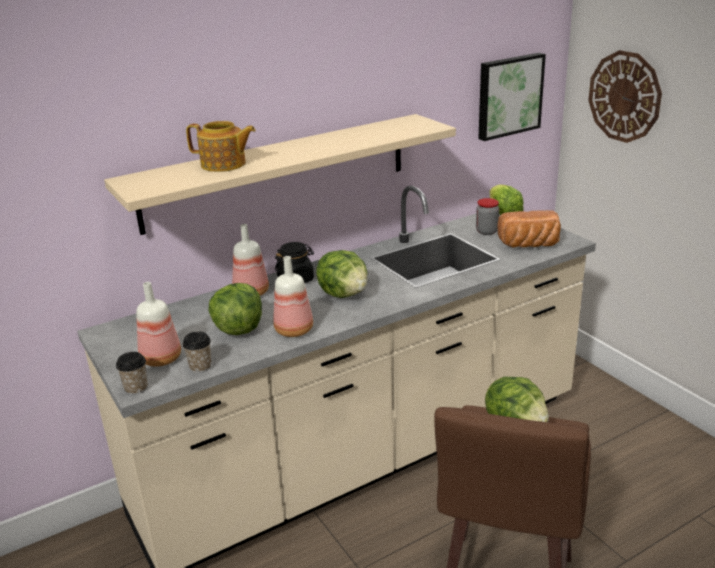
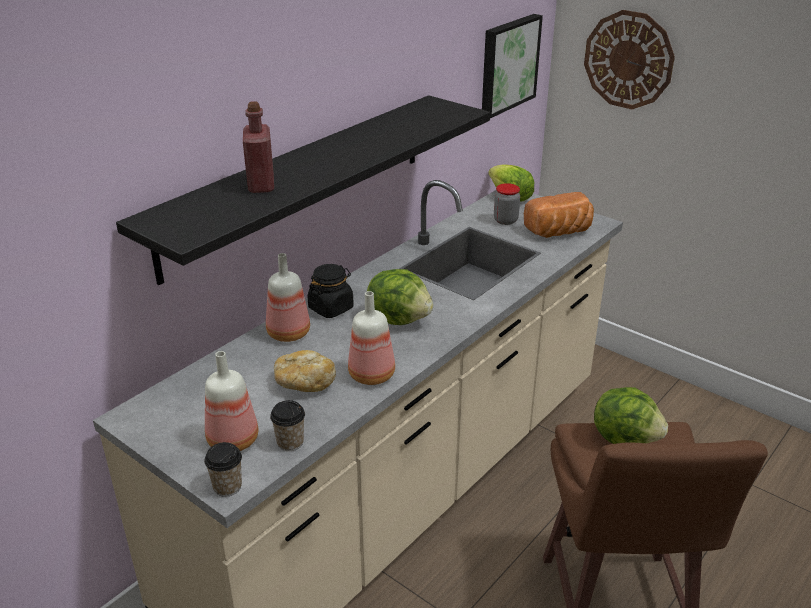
camera: 20 degrees left, 5 degrees up
(224, 164) = (261, 185): teapot -> red bottle
(238, 329) = (304, 383): lettuce -> bread
(278, 171) = (299, 182): beige shelf -> black shelf

